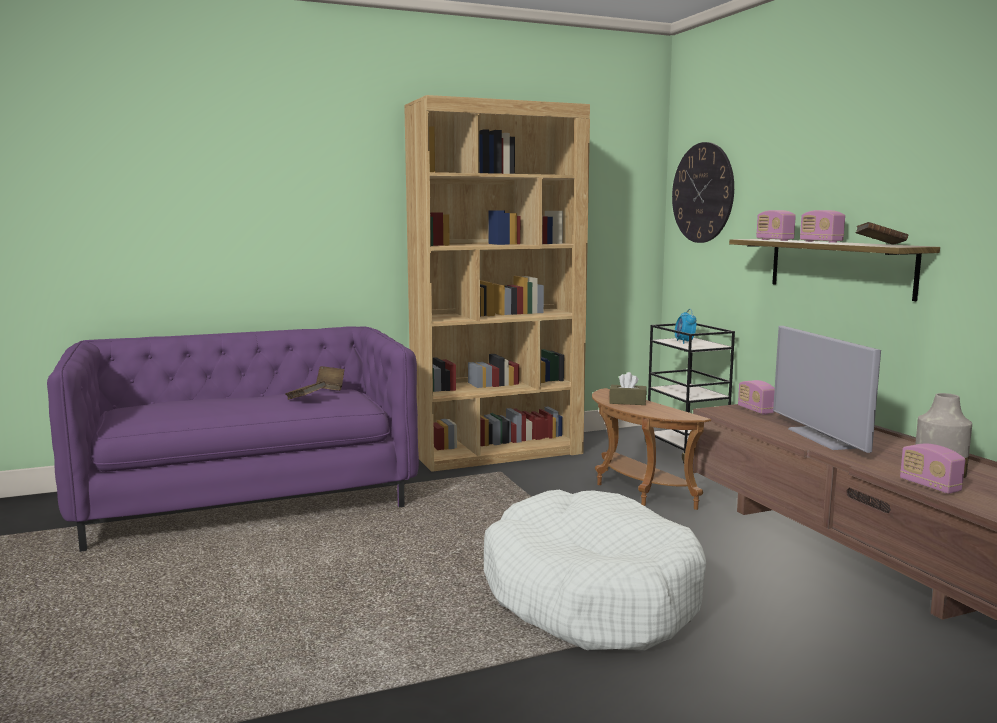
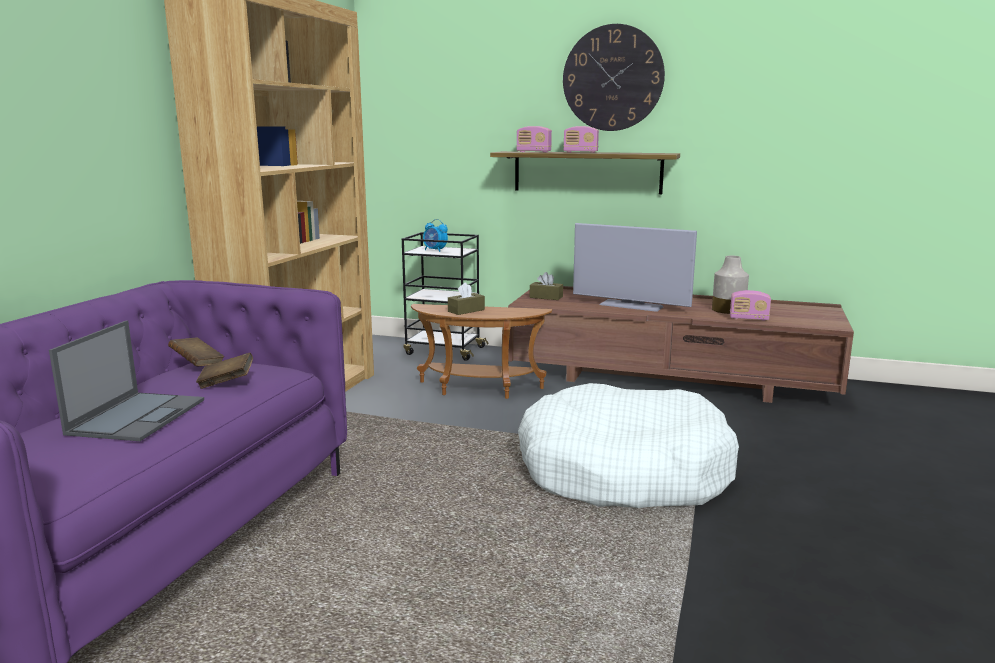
camera: 50 degrees left, 5 degrees up
(226, 404) = (138, 416): none -> laptop
(702, 193) = (416, 109): wall clock -> wall clock (613, 78)
(755, 410) = (546, 297): radio -> brown tissue box
(880, 245) = (643, 153): brown book -> none

